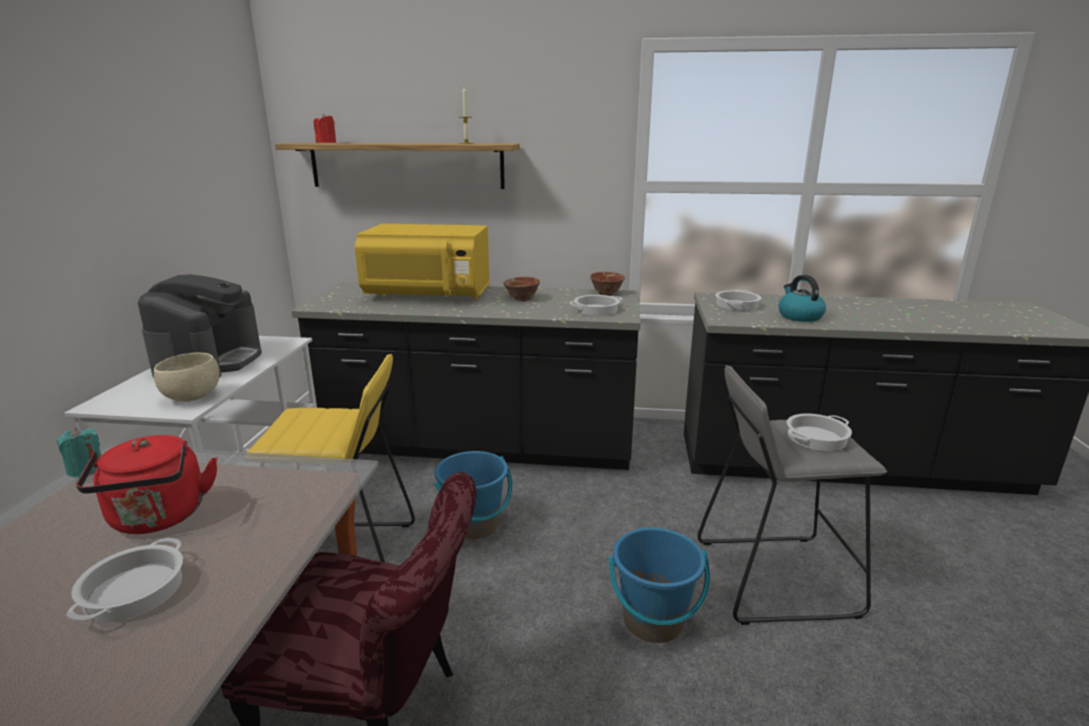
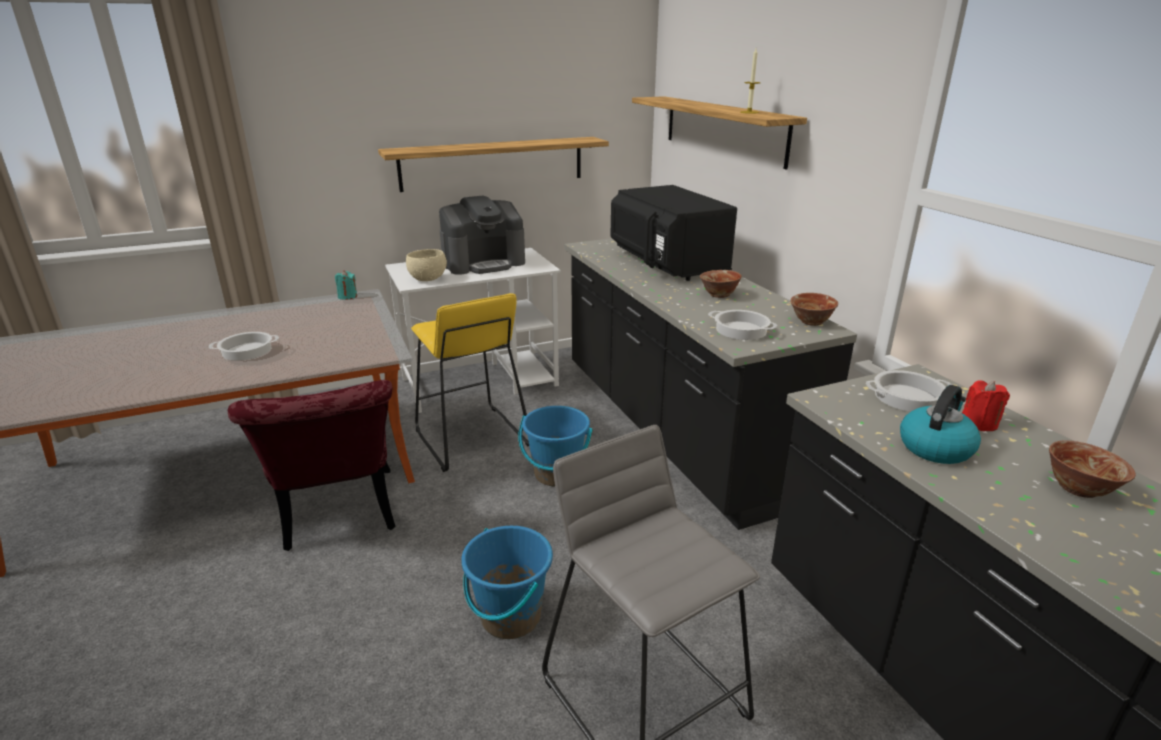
camera: 60 degrees right, 5 degrees up
(157, 234) = (493, 163): none -> shelf
(158, 519) = (309, 330): red kettle -> none
(326, 143) = (667, 99): red candle -> red candle (979, 423)
(428, 295) = (667, 264): yellow microwave -> black microwave
(816, 438) = (671, 560): cooking pot -> none
(852, 308) = (1078, 489): none -> bowl

